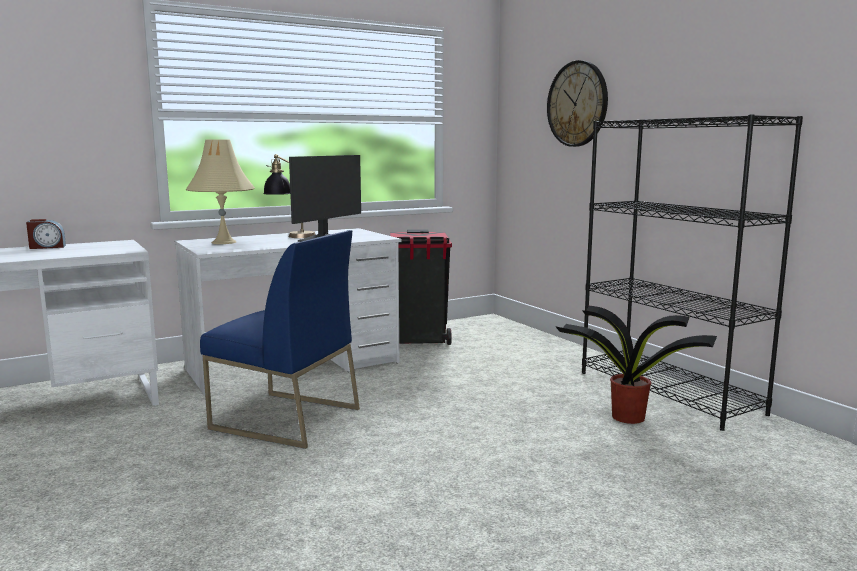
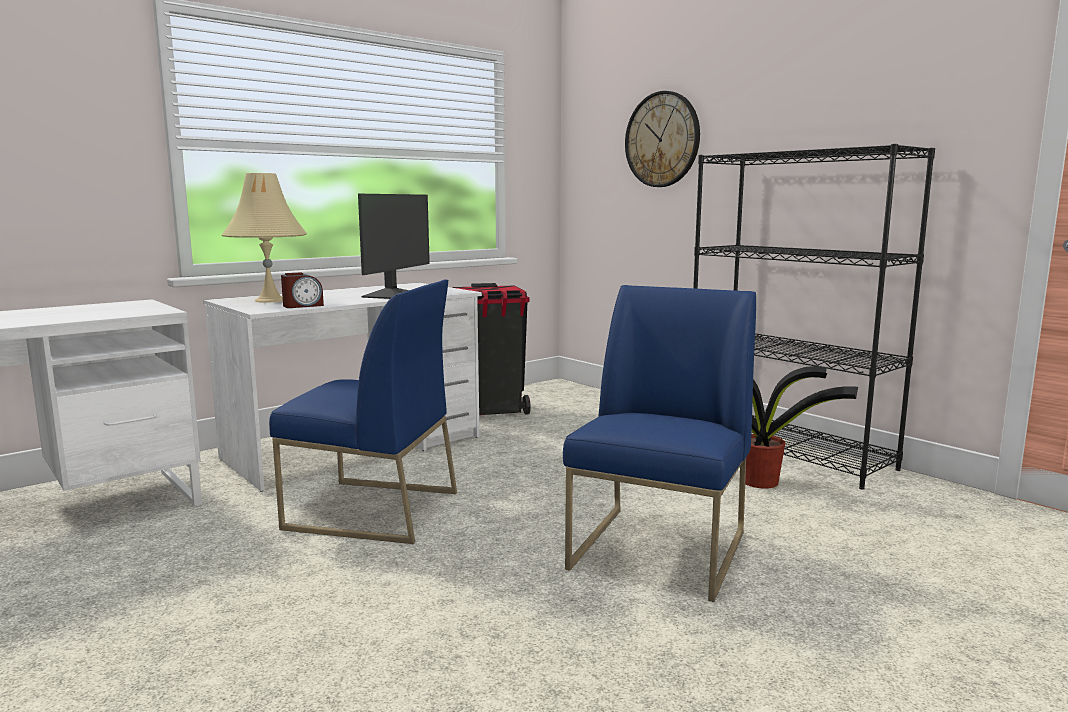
camera: 10 degrees left, 0 degrees up
(47, 247) = (42, 310): alarm clock -> alarm clock (303, 306)
(290, 236) = (346, 292): table lamp -> none
(506, 471) = (659, 551): none -> blue chair

